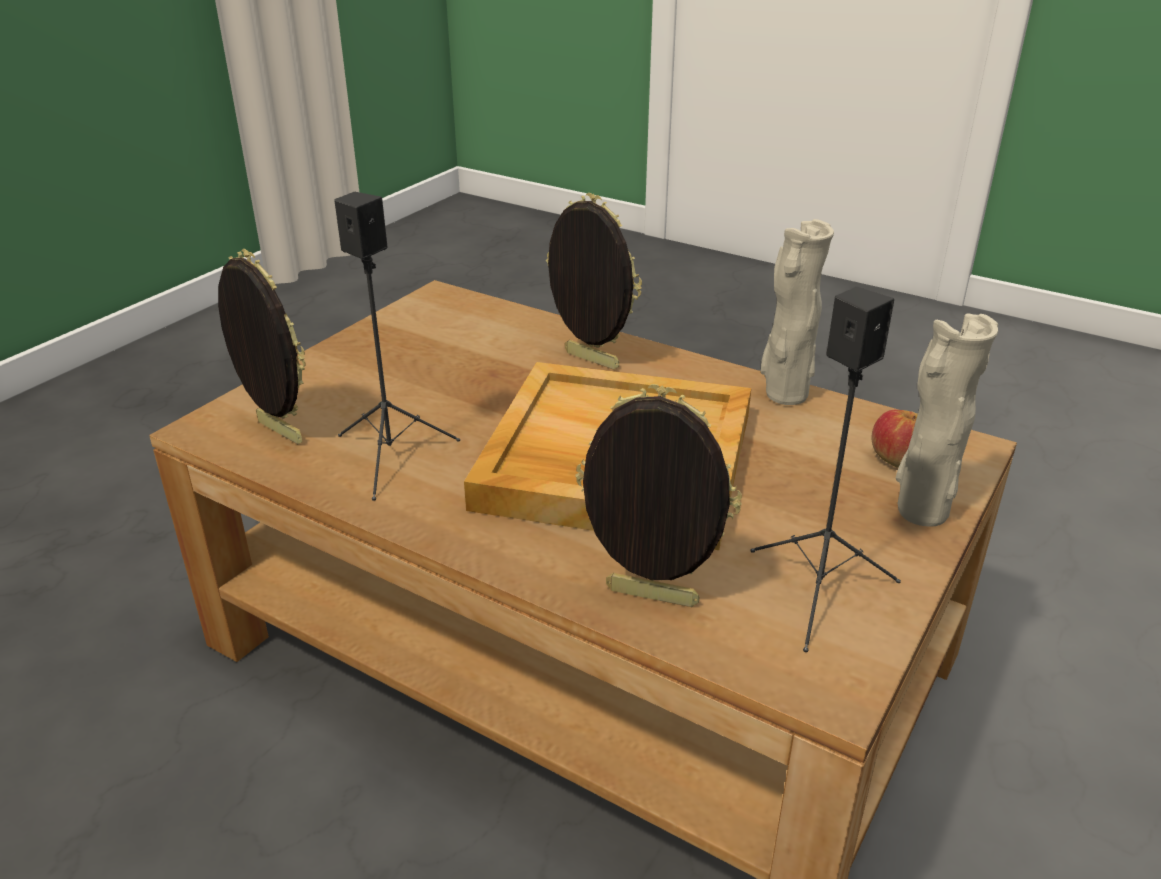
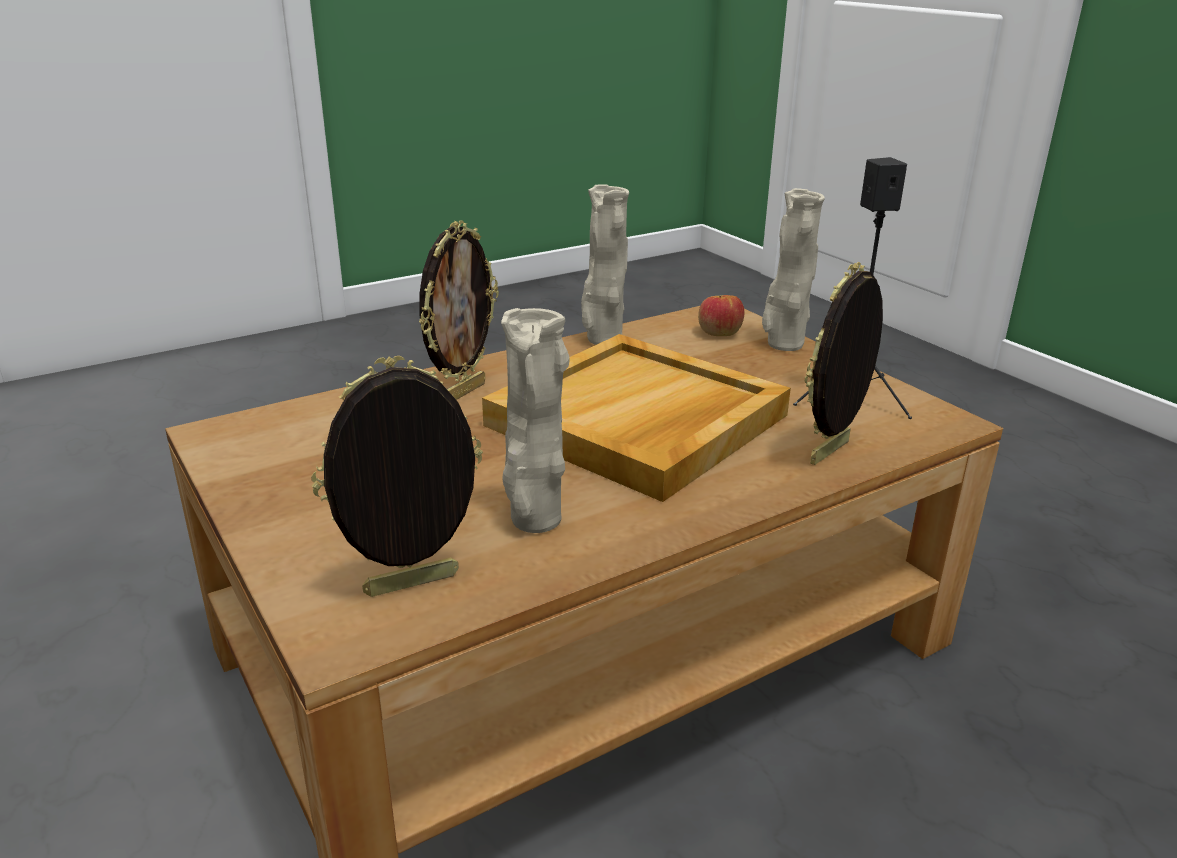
camera: 65 degrees left, 5 degrees down
(392, 456) = (534, 522): black speaker -> beige vase
(589, 361) = (462, 393): picture frame -> picture frame turned 150 degrees clockwise

